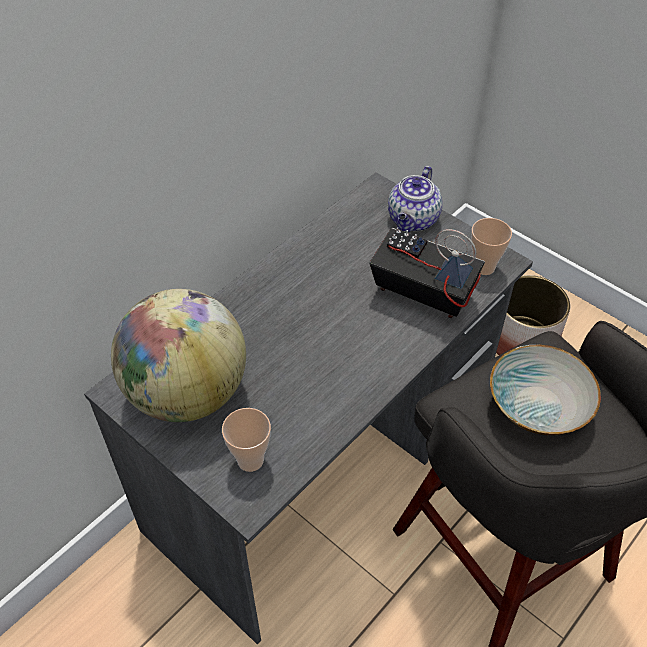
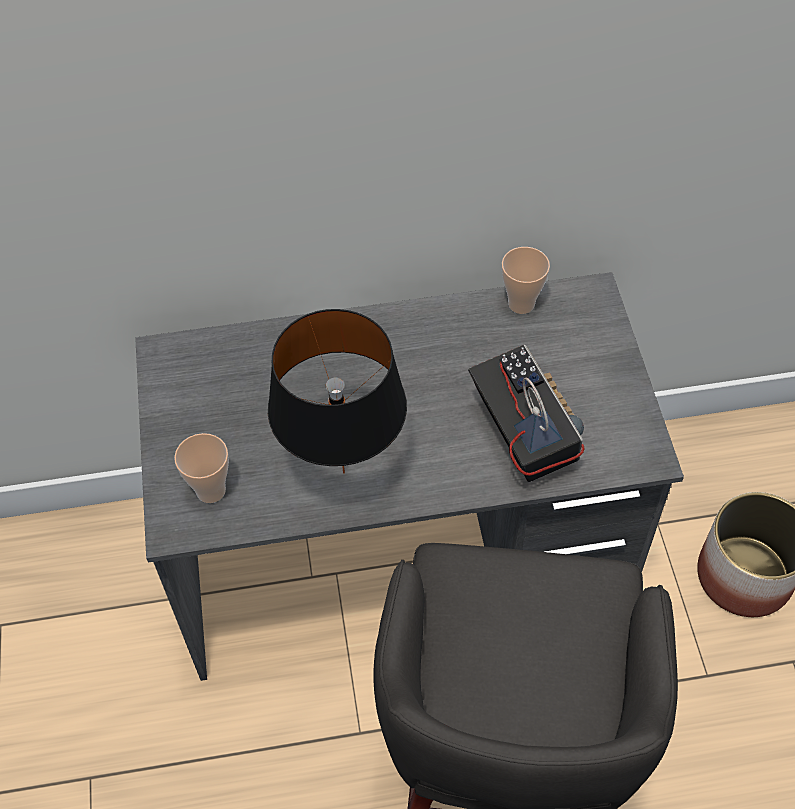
camera: 40 degrees right, 5 degrees up
(187, 393) = (215, 392): globe -> none
(333, 387) = (344, 474): none -> black table lamp
(413, 220) = (596, 351): teapot -> none
(484, 267) = (620, 449): cup -> cup (521, 304)
(537, 405) = (524, 627): bowl -> none

